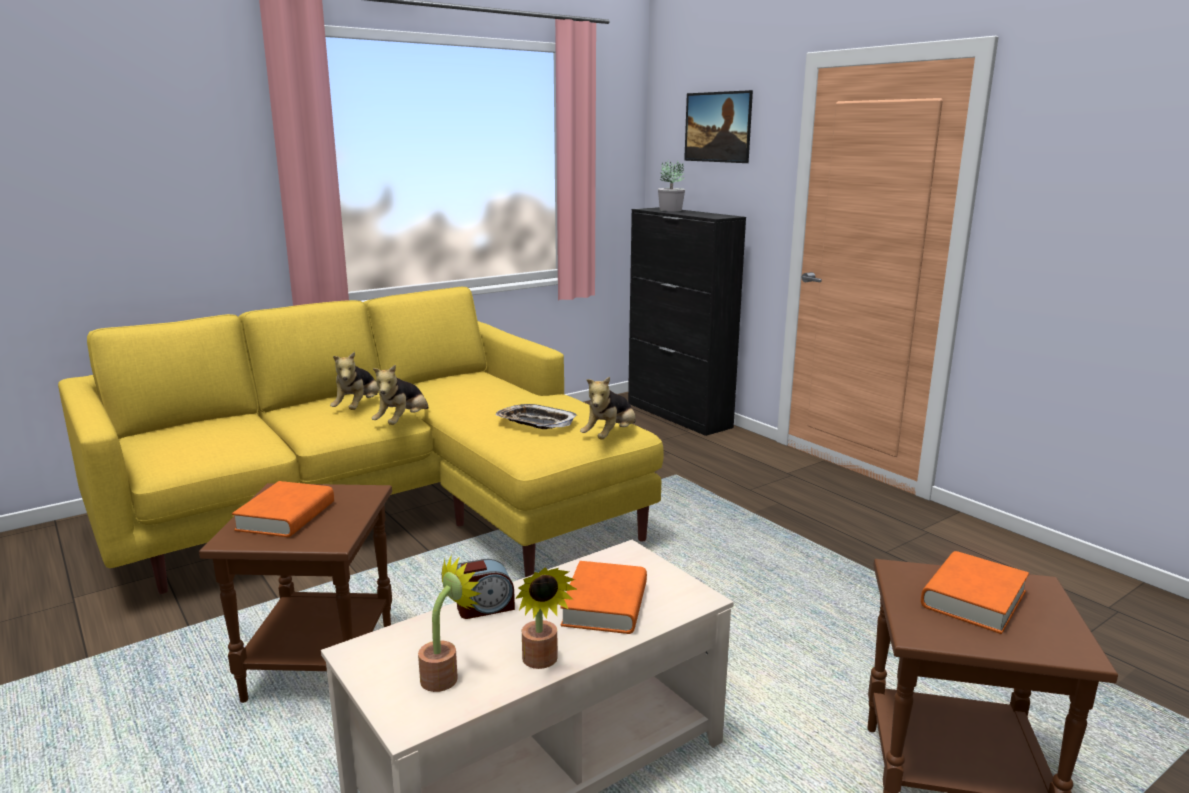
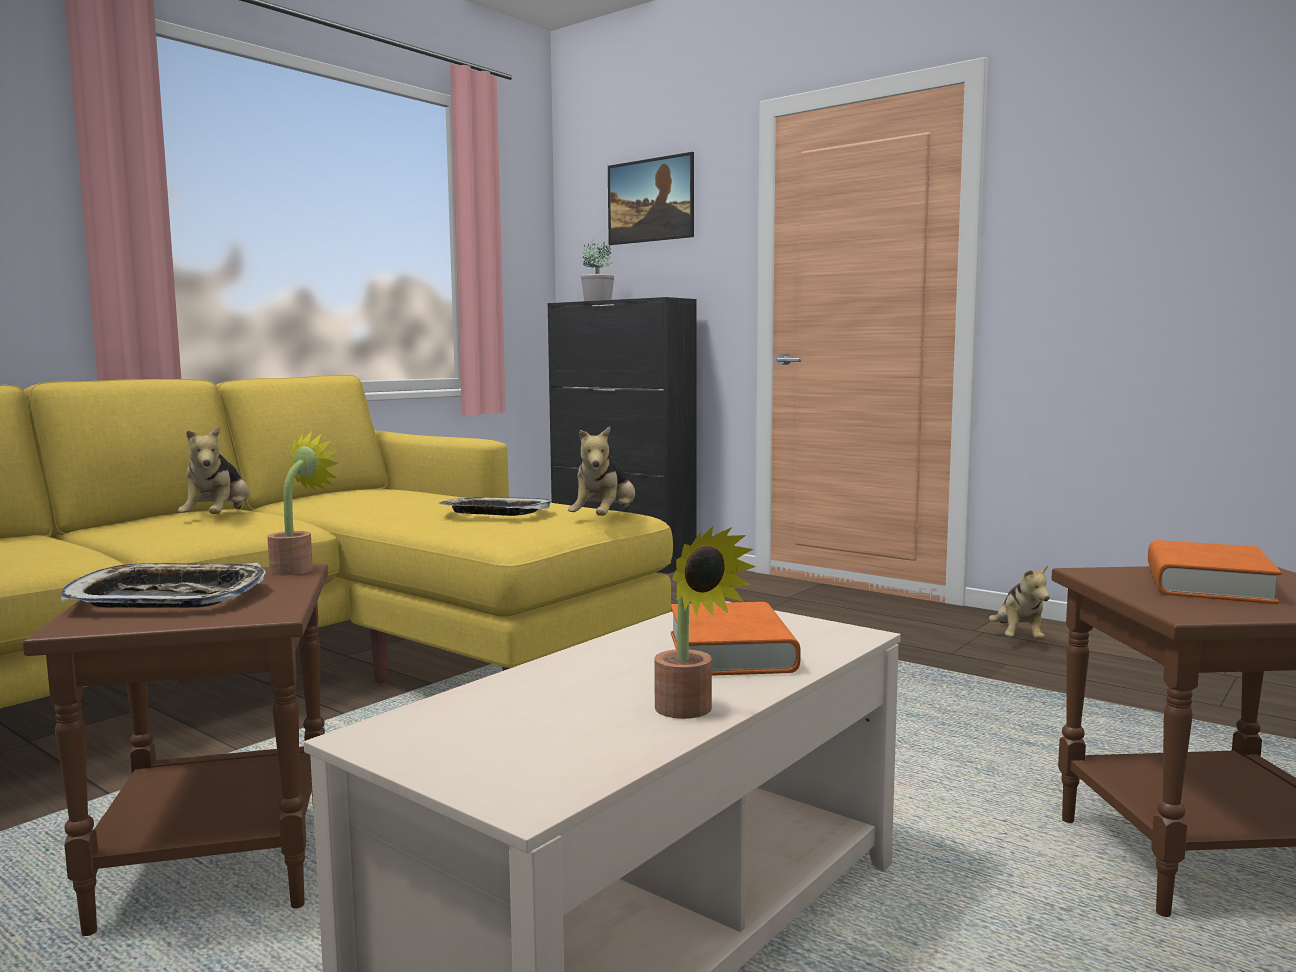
camera: 15 degrees left, 10 degrees down
(286, 516) = (169, 598): orange book -> tray
(403, 422) = (295, 528): plush toy -> plush toy (1018, 639)
(445, 676) = (547, 742): potted plant -> potted plant (298, 569)
(485, 607) = (553, 671): alarm clock -> none

